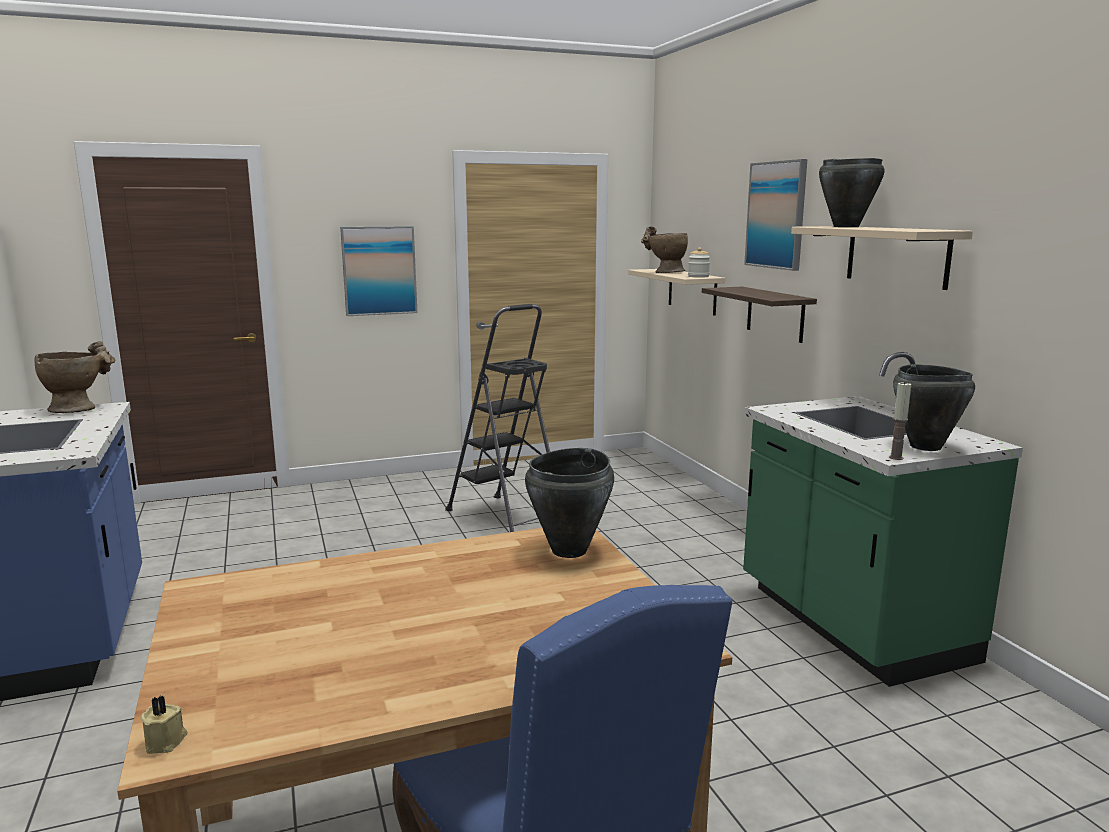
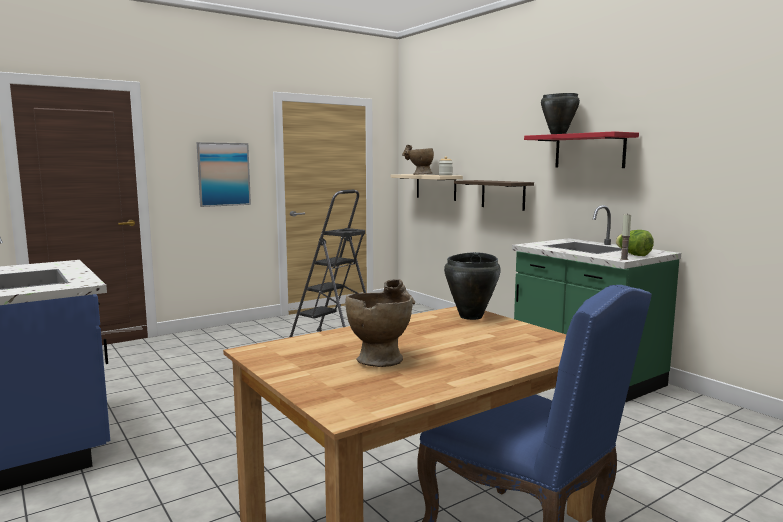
camera: 15 degrees left, 5 degrees down
(80, 408) = (45, 264): beige vase -> beige vase (382, 358)
(166, 741) = (335, 412): beige candle -> none
(776, 215) = (500, 133): picture -> none
(897, 256) = (589, 151): beige shelf -> red shelf
(925, 447) = (633, 254): black cooking pot -> lettuce

